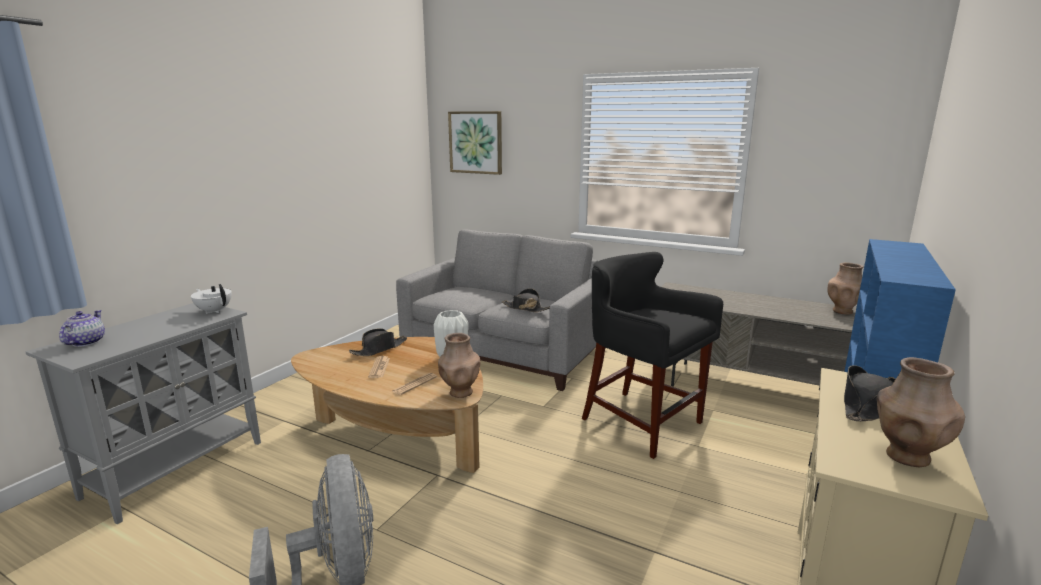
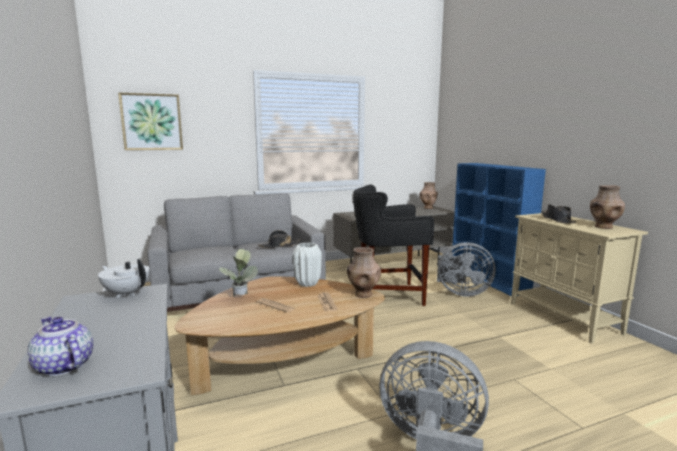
camera: 50 degrees left, 5 degrees down
(214, 311) = (126, 293): white teapot -> white teapot turned 45 degrees clockwise
(379, 349) = (240, 298): black hat -> potted plant
(752, 471) = (461, 292): none -> grey fan

